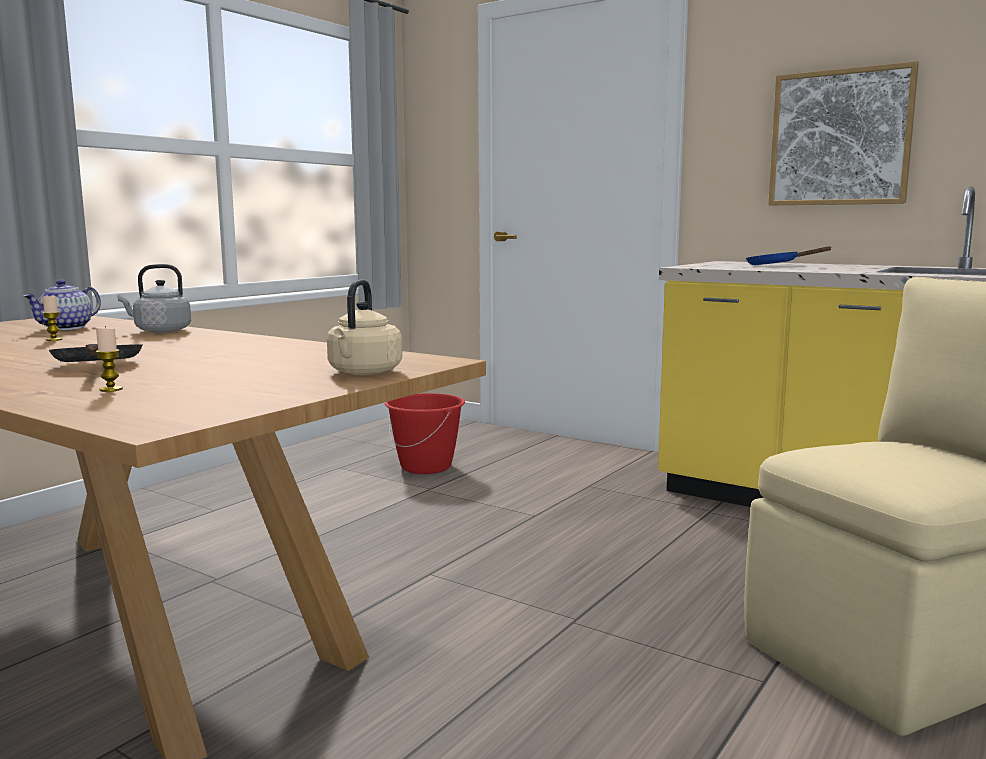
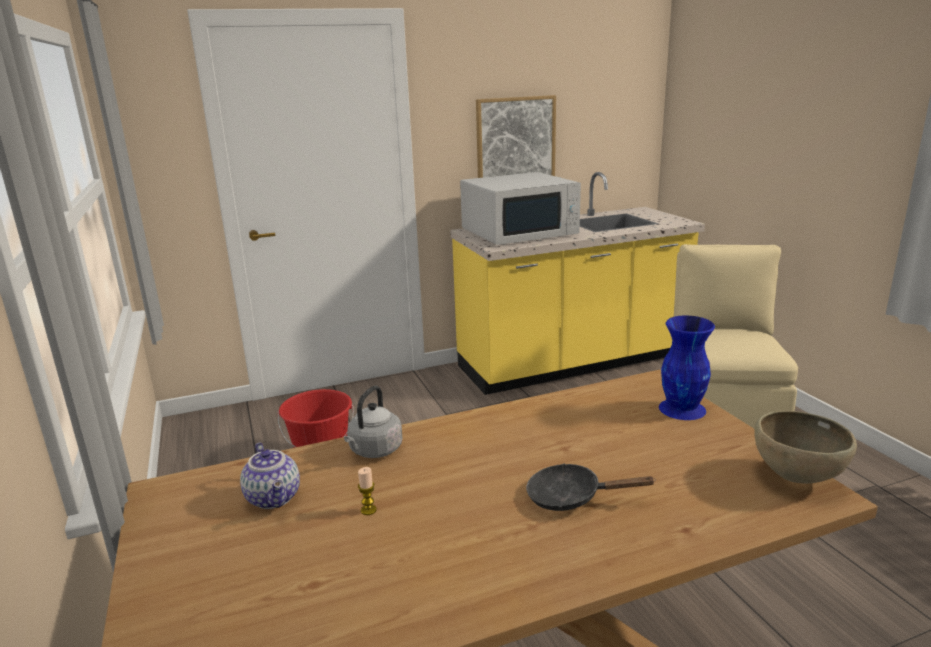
camera: 55 degrees left, 10 degrees up
(111, 389) = (693, 500): candle -> none
(195, 413) = (797, 478): none -> brown bowl
(363, 373) = (683, 409): beige kettle -> blue vase
(777, 265) = (520, 232): blue frying pan -> white microwave

